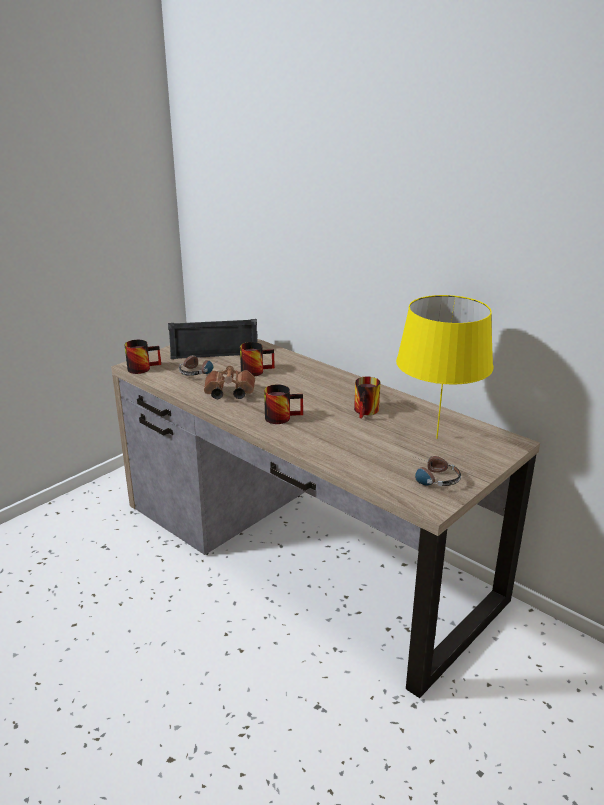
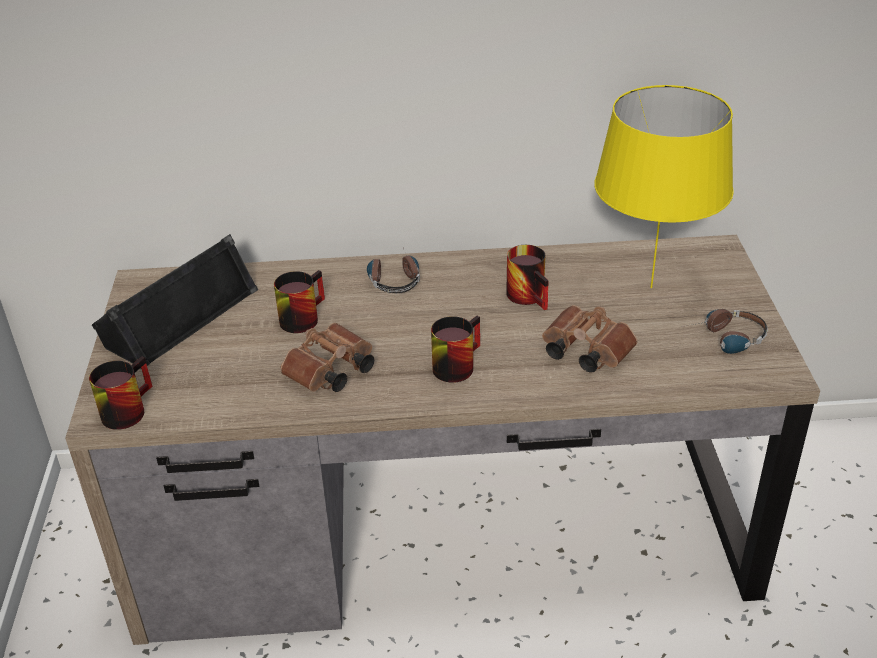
camera: 45 degrees left, 10 degrees up
(199, 370) = (222, 363): headphones -> headphones (393, 278)
(347, 443) = (583, 352): none -> brown binoculars

